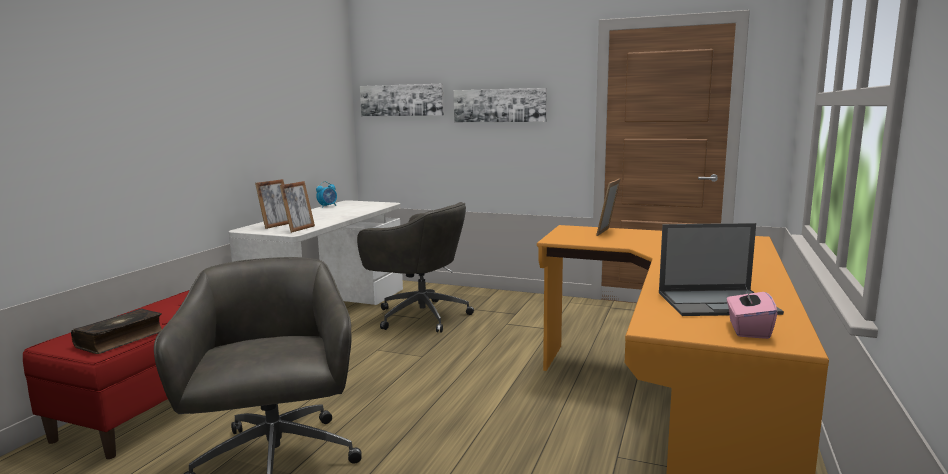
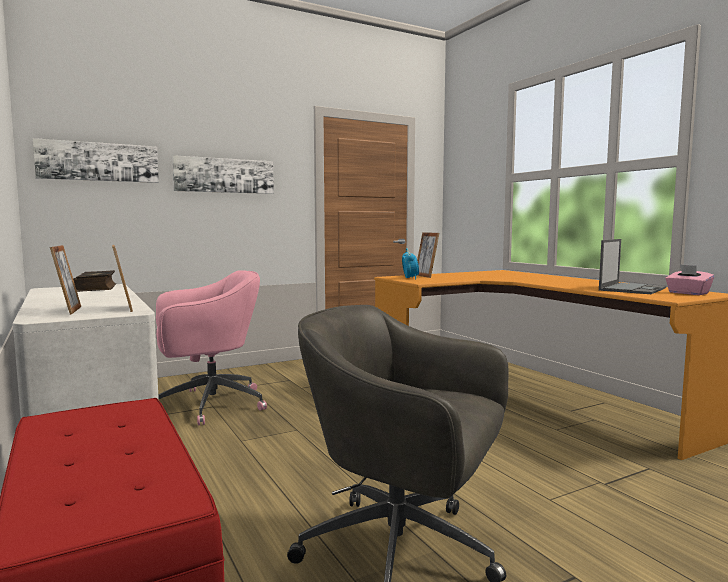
camera: 50 degrees left, 5 degrees down
(121, 339) = (147, 482): book -> book (97, 288)
(327, 206) = (40, 293): alarm clock -> alarm clock (410, 278)
(419, 316) = (208, 405): grey office chair -> pink office chair

